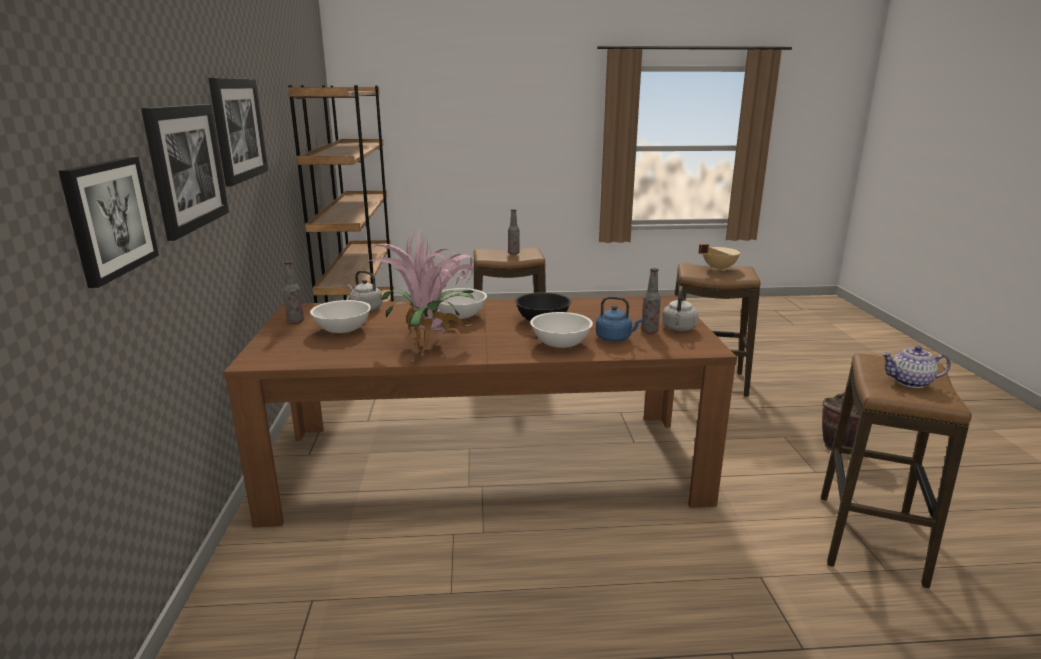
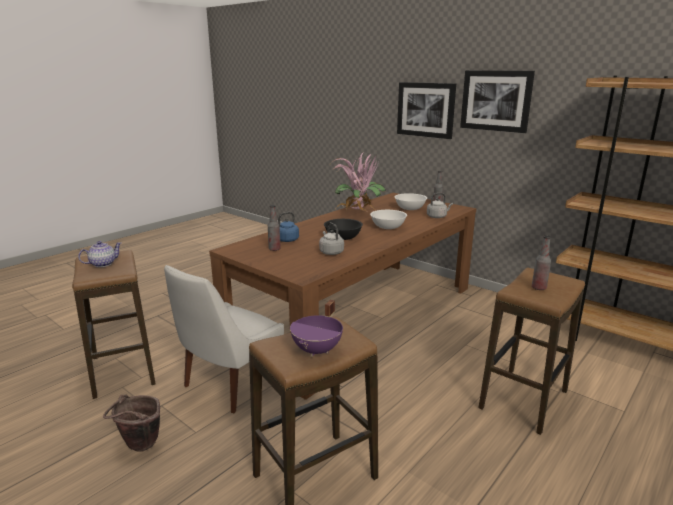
camera: 135 degrees right, 0 degrees up
(109, 218) = (370, 115): picture -> none
(560, 343) = (307, 230): white bowl -> none
(678, 328) = (260, 256): grey kettle -> grey kettle (330, 252)
(718, 268) = (318, 350): beige cooking pot -> purple cooking pot
(729, 459) = (229, 385): none -> white chair

